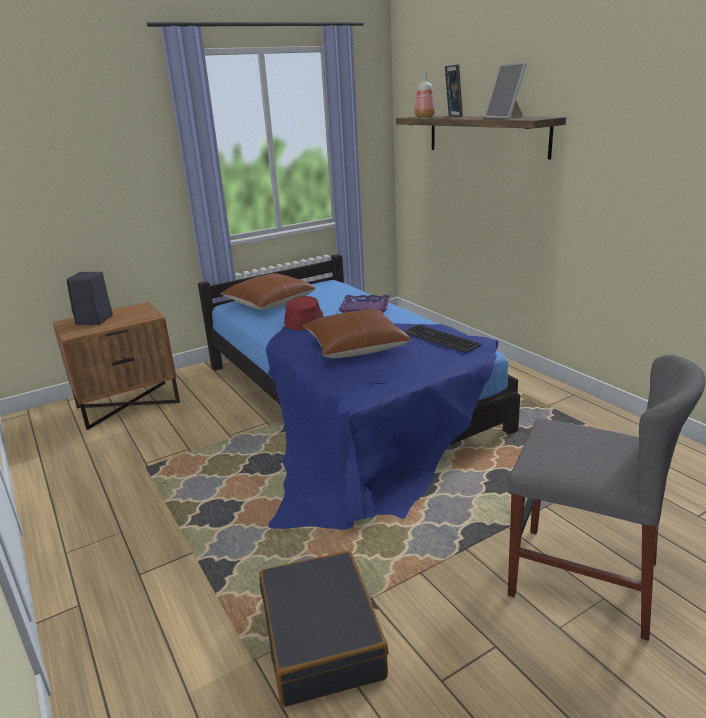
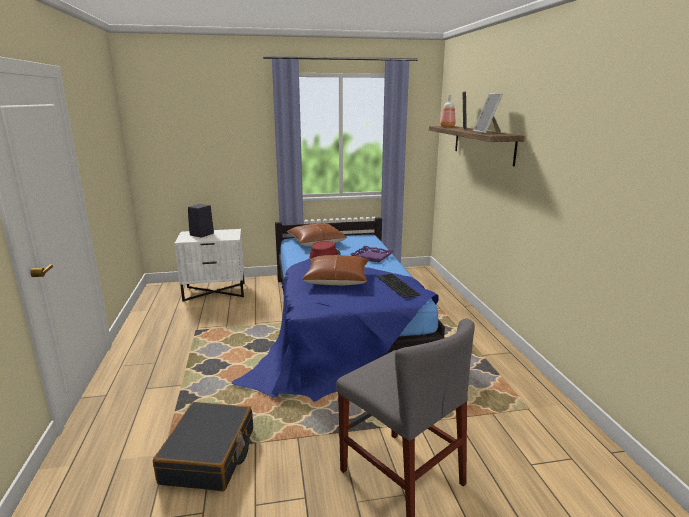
camera: 20 degrees right, 5 degrees down
(128, 404) = (215, 291): brown nightstand -> white nightstand

